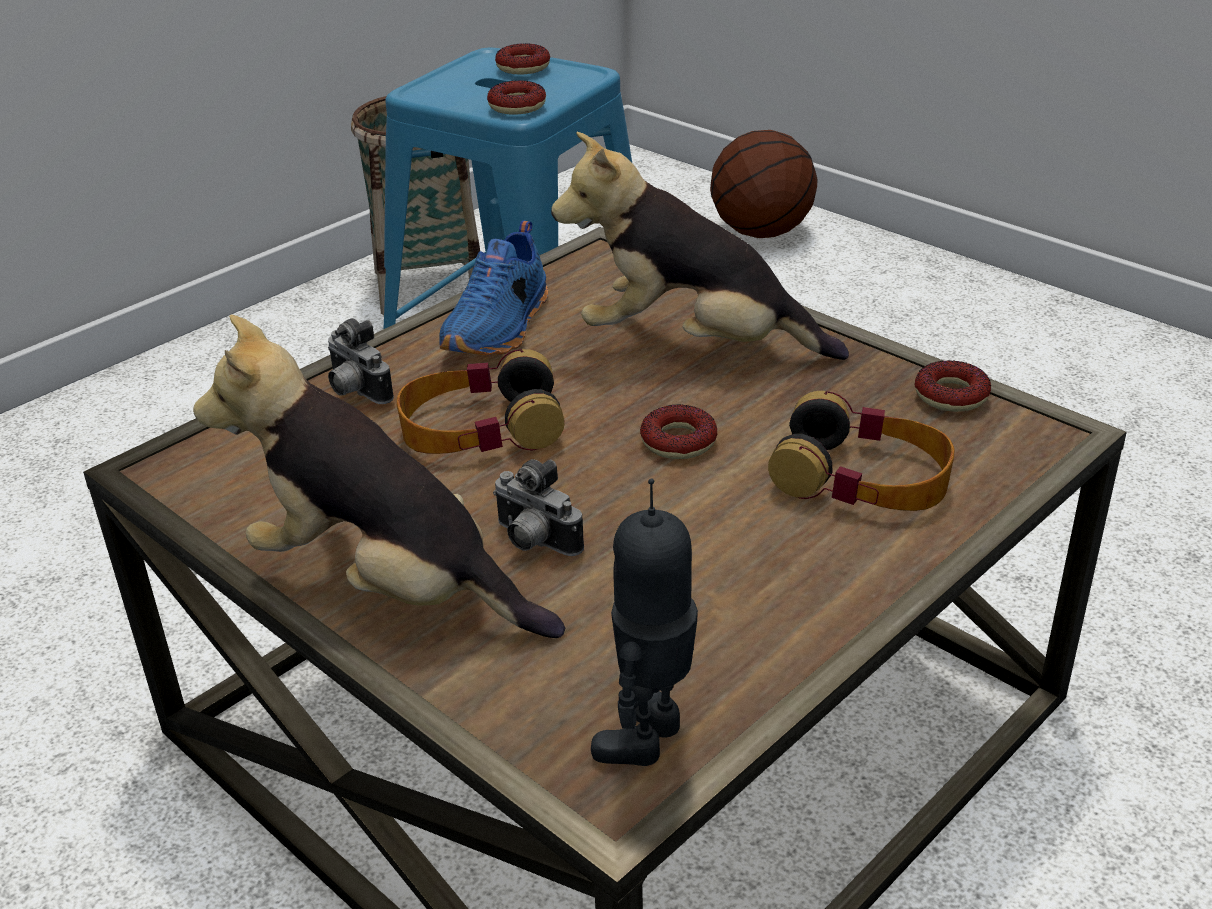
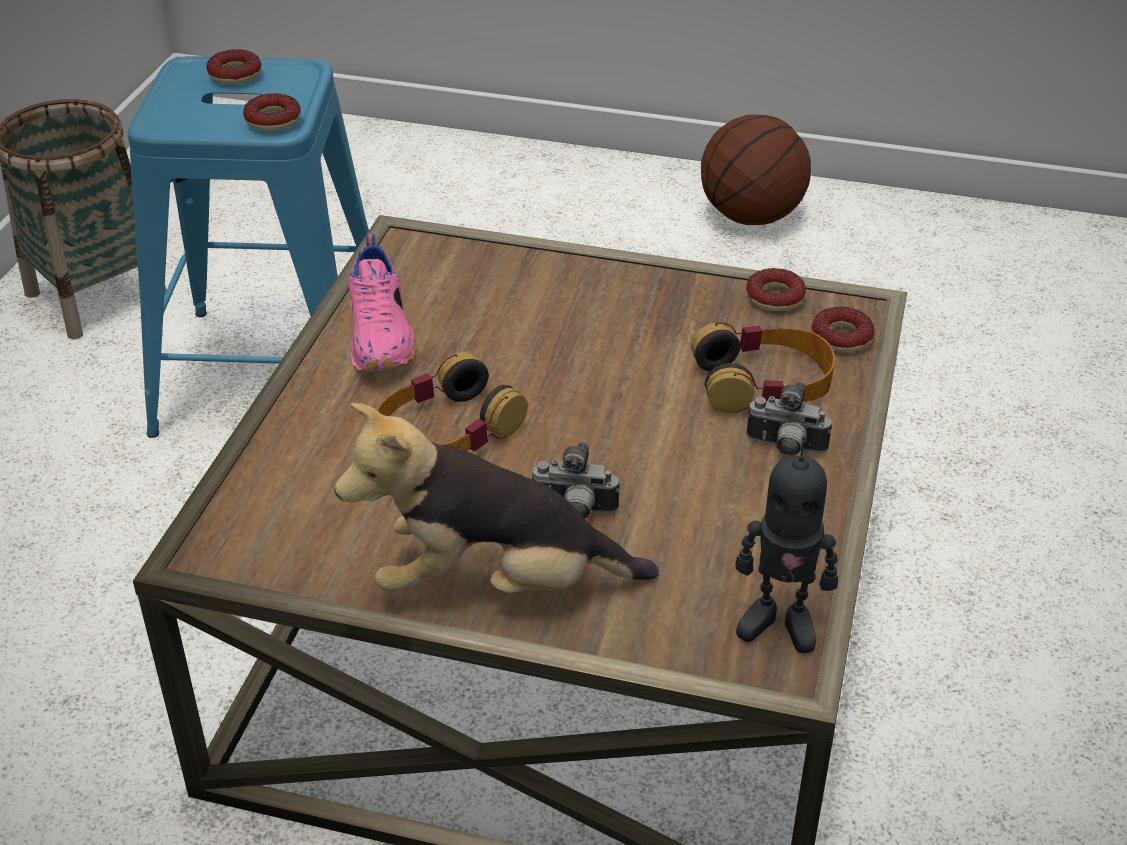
camera: 30 degrees left, 5 degrees up
(355, 392) = (311, 432): camera -> camera (785, 448)
(500, 328) = (382, 336): blue shoe -> pink shoe
(650, 738) = (779, 623): toy robot -> toy robot turned 75 degrees counterclockwise
(678, 441) = (610, 394): donut -> donut (841, 337)
(694, 345) = (554, 307): plush toy -> none
(760, 232) = (379, 161): basketball -> basketball (750, 217)

